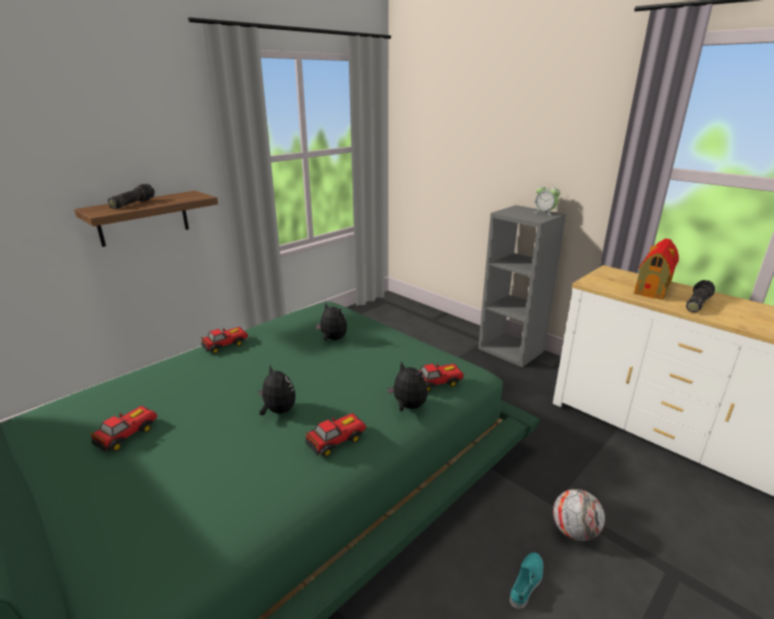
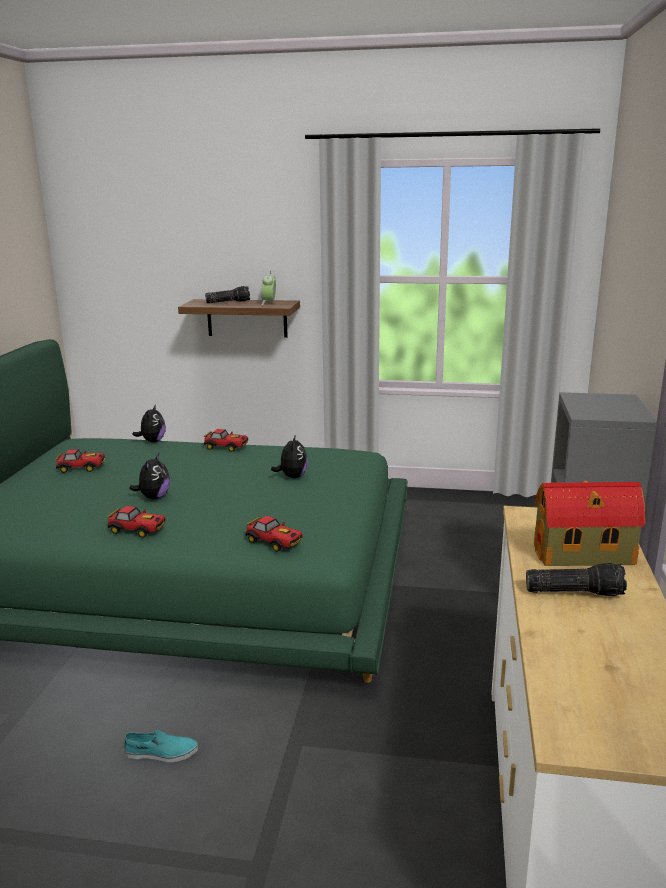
camera: 55 degrees right, 5 degrees down
(408, 407) = (218, 542): plush toy -> plush toy (152, 441)
(545, 213) = (630, 412): alarm clock -> alarm clock (269, 303)
(574, 531) = (259, 770): football -> none

